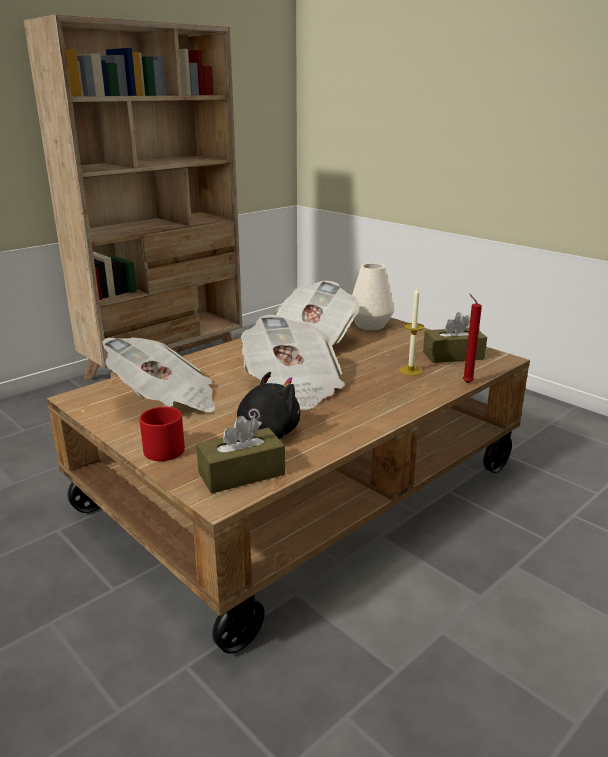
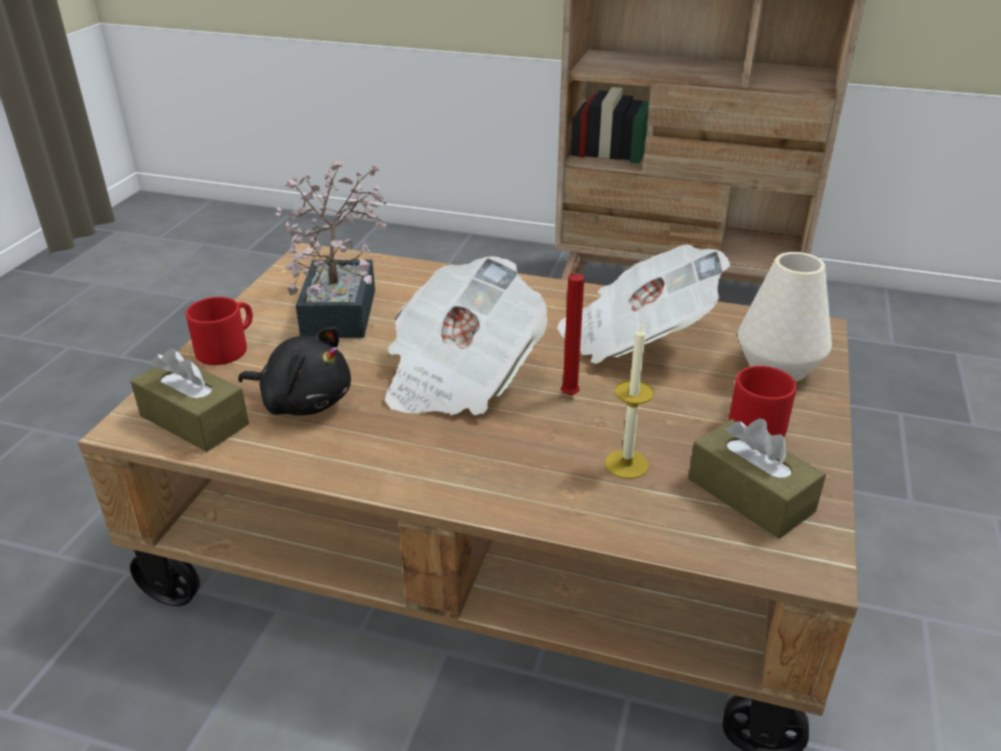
camera: 60 degrees right, 10 degrees up
(166, 401) = (342, 306): newspaper -> potted plant
(403, 340) = (752, 420): none -> red mug
(466, 382) = (641, 540): red candle -> red candle (570, 394)

